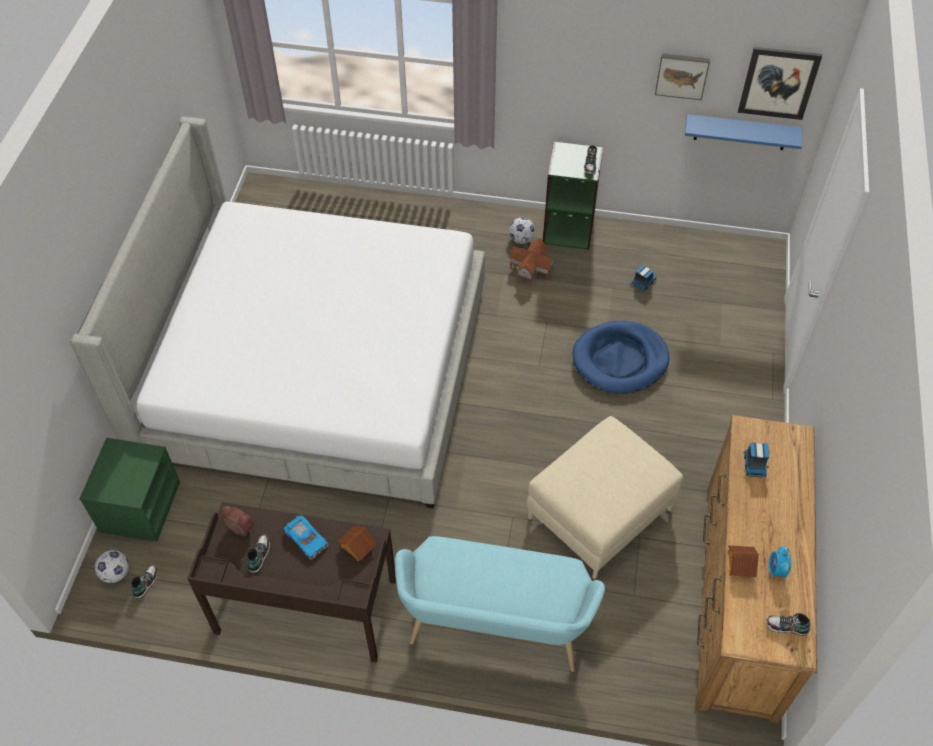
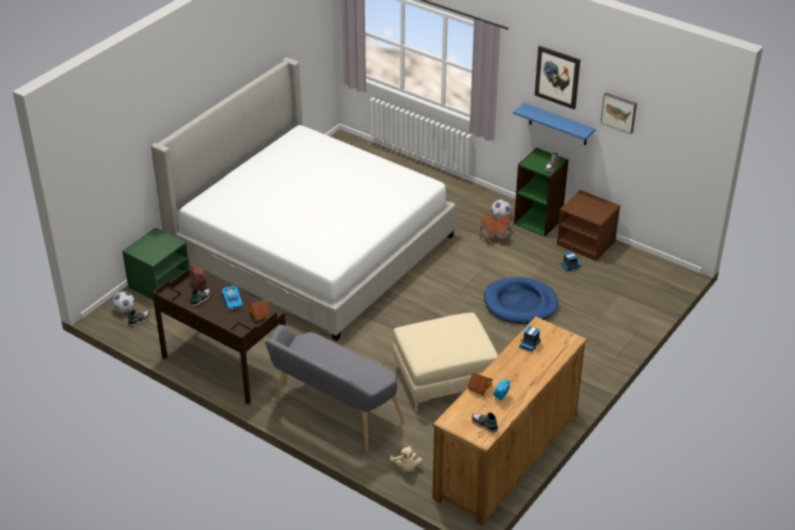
camera: 25 degrees right, 15 degrees down
(495, 629) = (333, 414): turquoise bench -> grey bench
(635, 674) = (406, 467): none -> beige plush toy
(641, 242) = (586, 243): none -> brown nightstand
(741, 132) = (660, 168): blue shelf -> blue shelf (558, 125)
(778, 83) = (682, 132): picture -> picture (557, 77)

